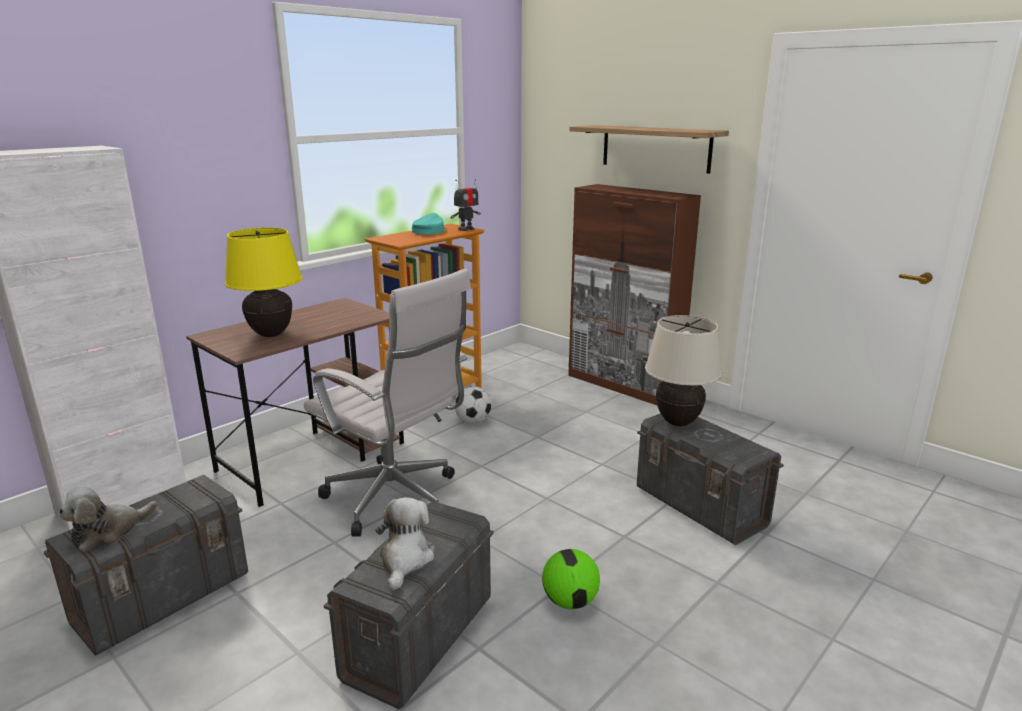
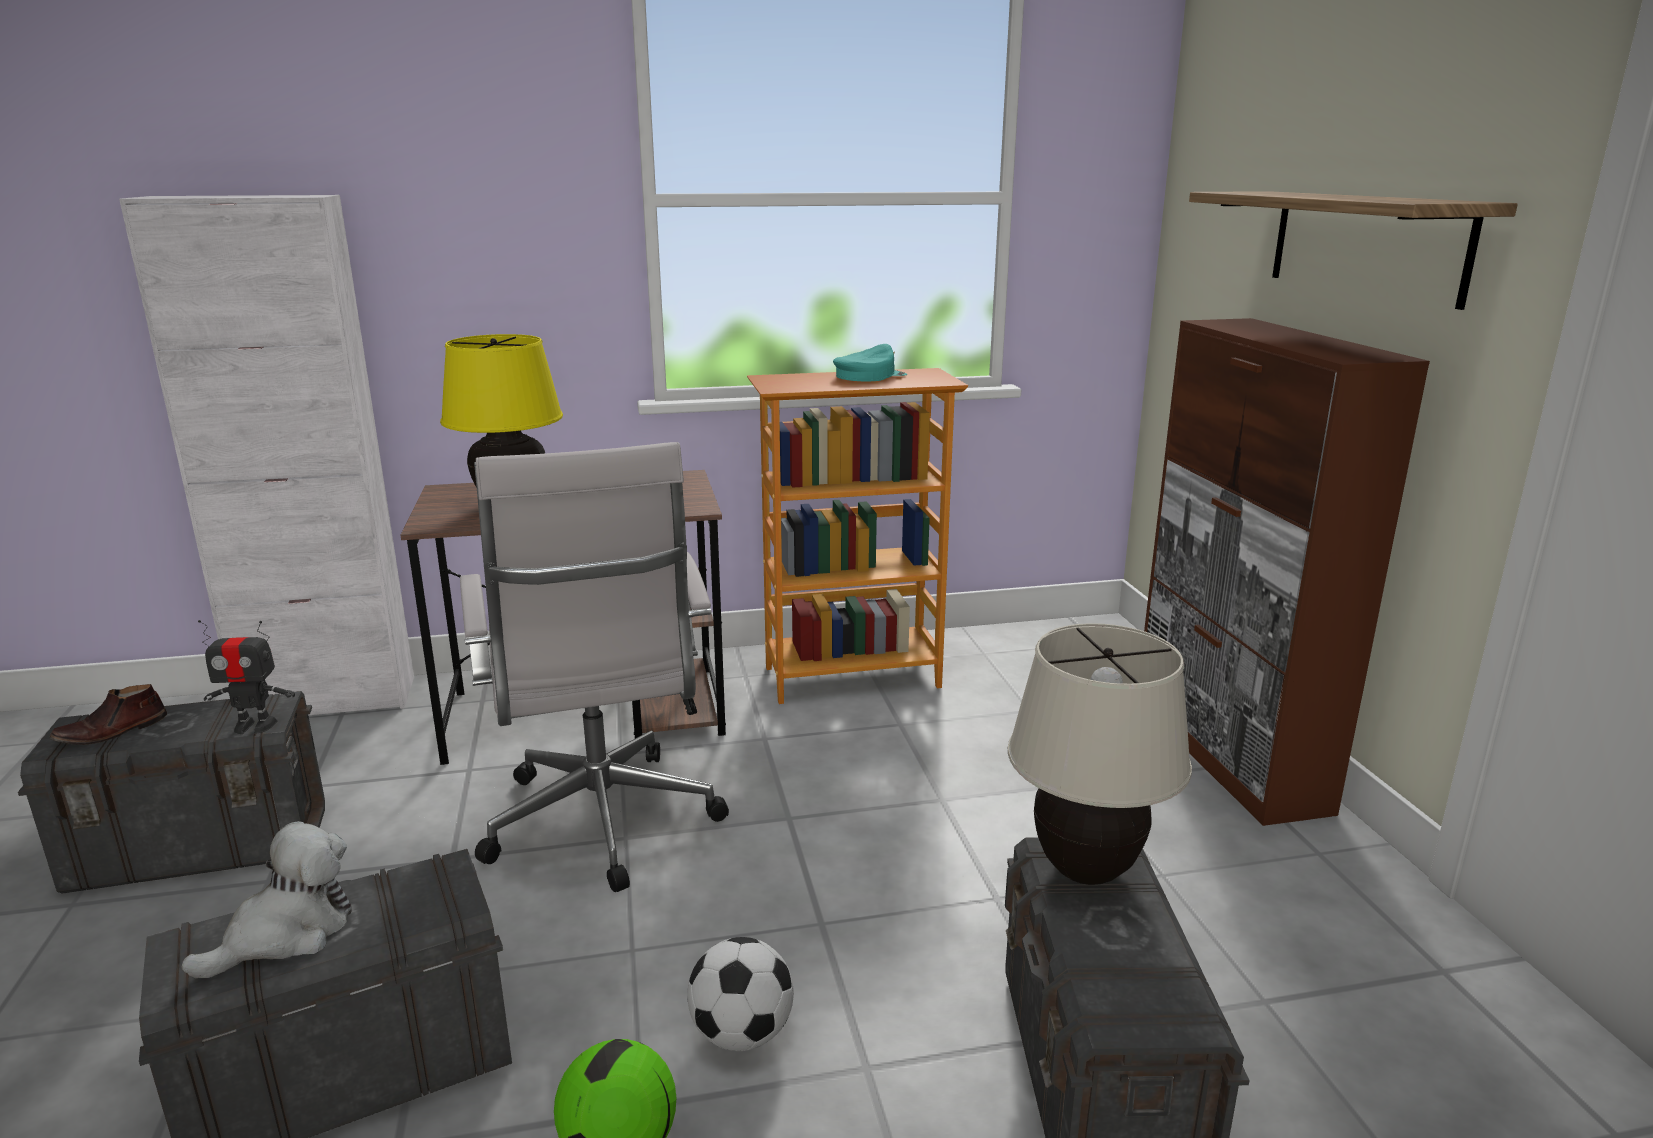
camera: 35 degrees right, 0 degrees up
(109, 531) = (112, 732): plush toy -> brown shoe
(466, 229) = (937, 380): toy robot -> toy robot (254, 726)
(473, 421) = (869, 734): football -> football (742, 1033)

